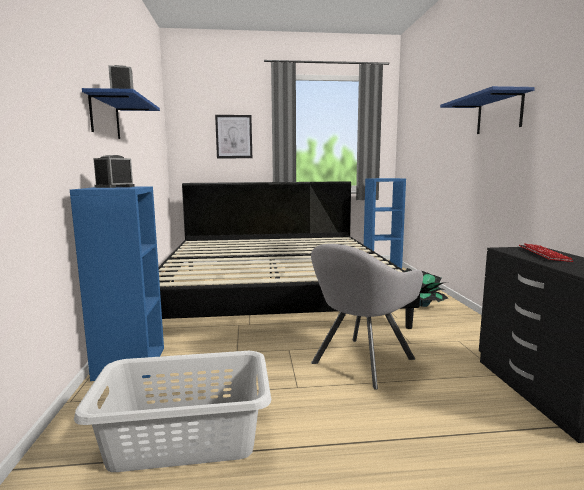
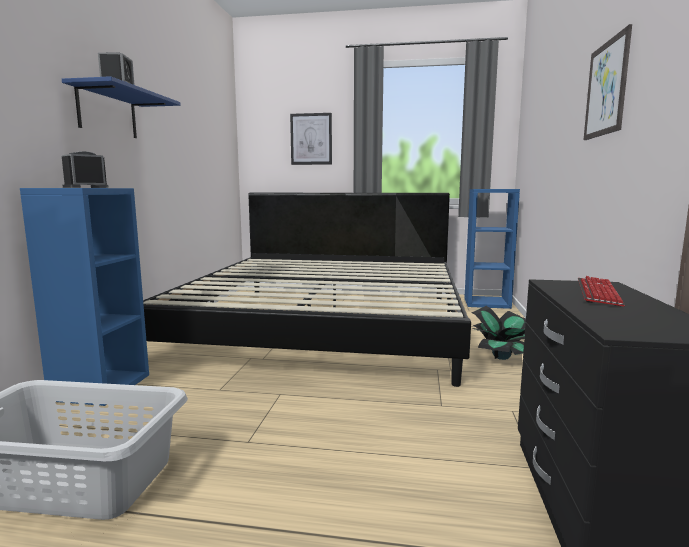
camera: 15 degrees right, 0 degrees up
(360, 362) = (352, 422): grey armchair -> none
(499, 114) = (606, 88): blue shelf -> picture

